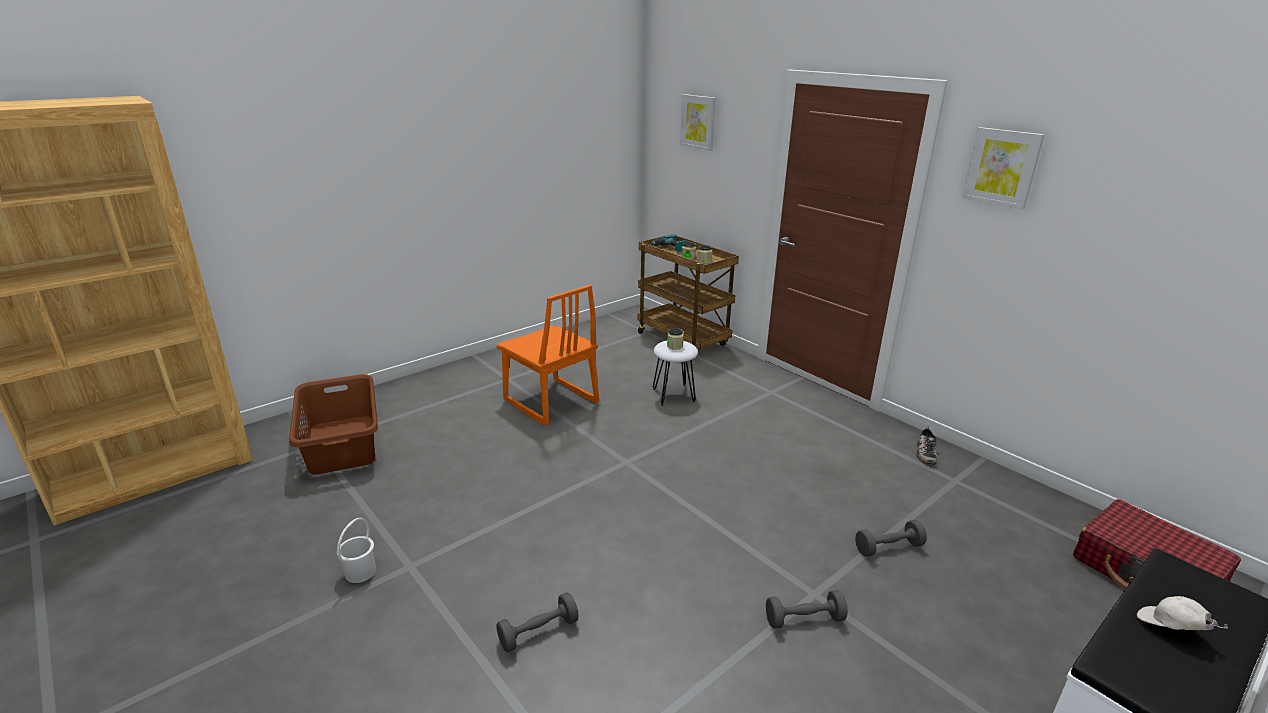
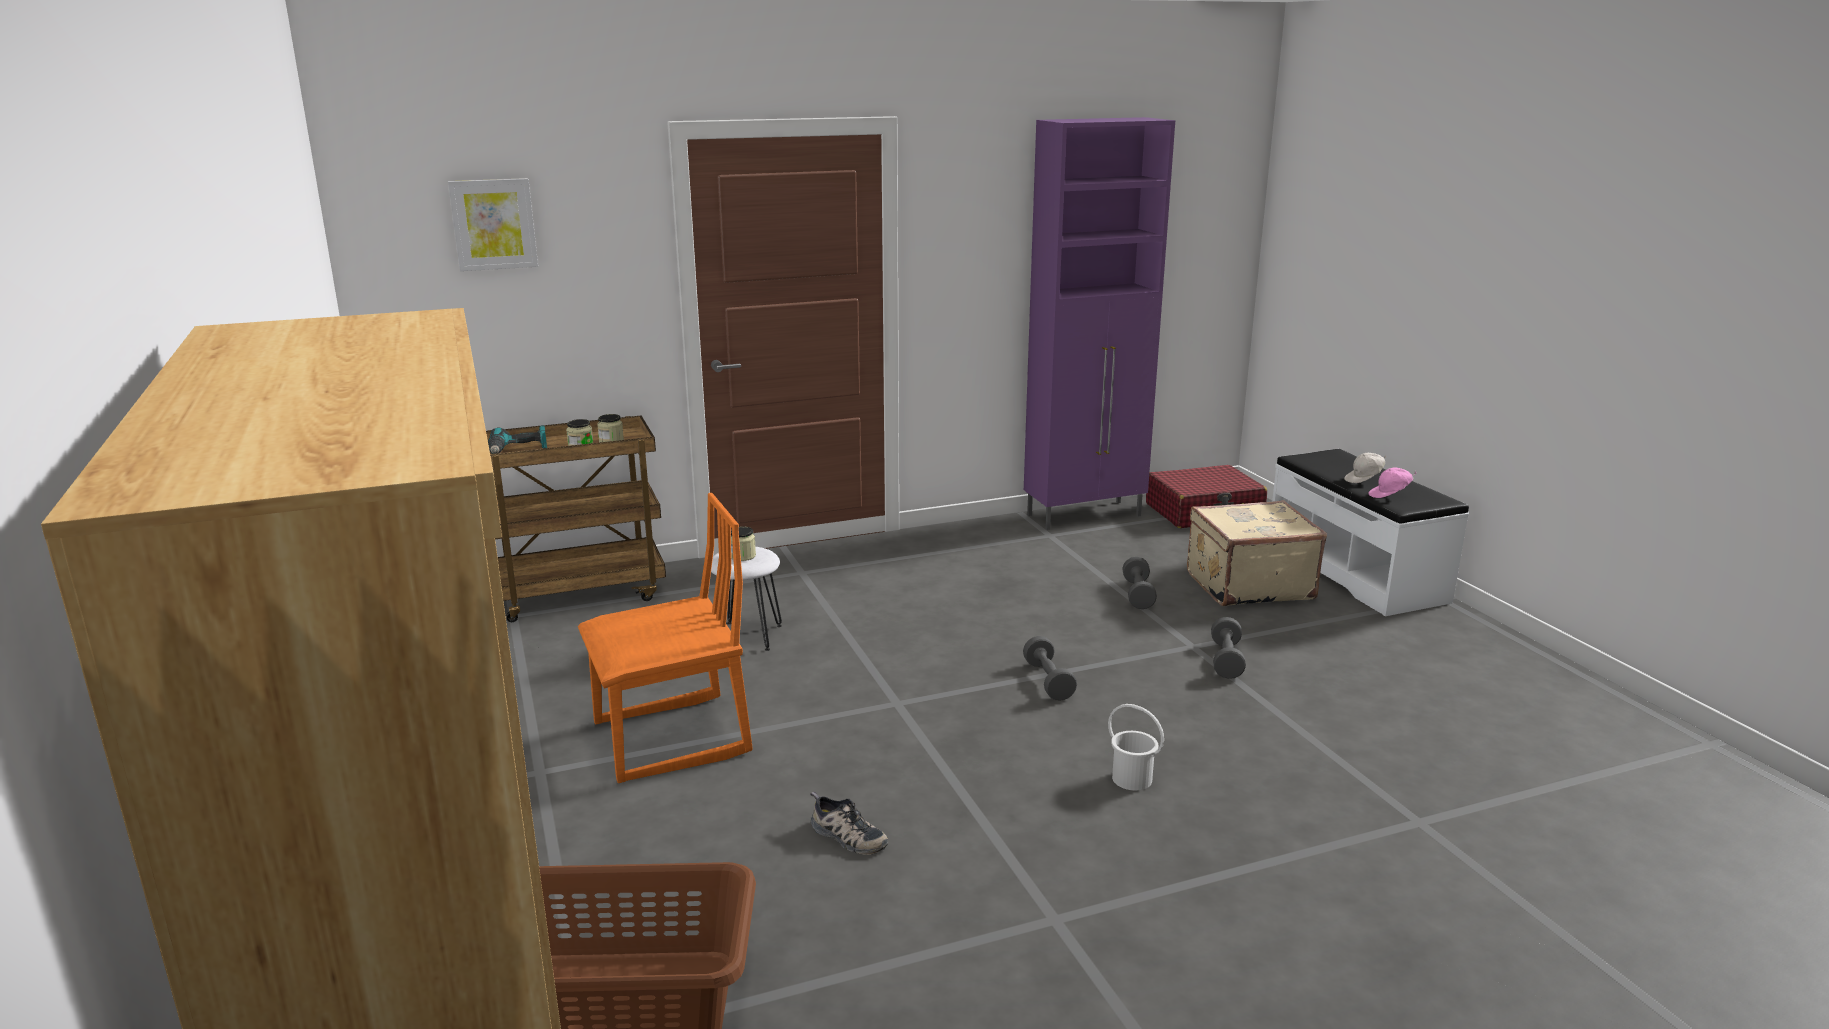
camera: 70 degrees left, 5 degrees down
(360, 572) = (1051, 973): white bucket -> white bucket (1132, 779)
(538, 632) = (1213, 819): grey dumbbell -> grey dumbbell (1048, 681)
(924, 452) = (994, 533): shoe -> shoe (846, 837)
(989, 623) = (1247, 585): none -> beige suitcase
(1002, 167) = (973, 201): picture -> none
(1026, 494) = (1086, 515): none -> purple cabinet
(1137, 654) = (1390, 495): none -> pink cap

